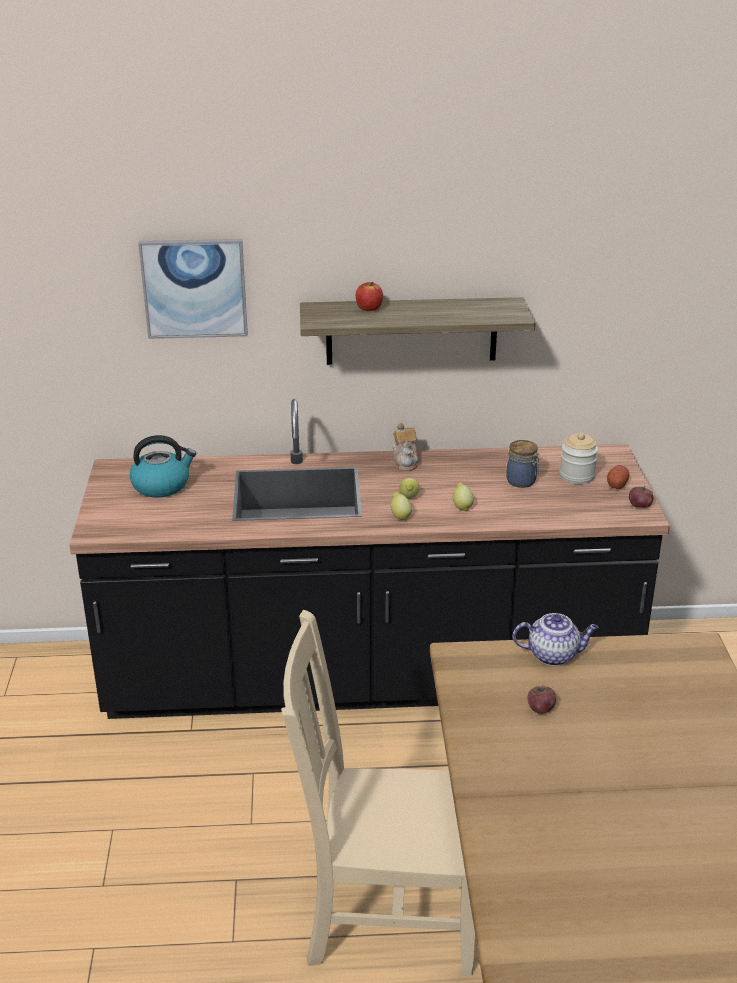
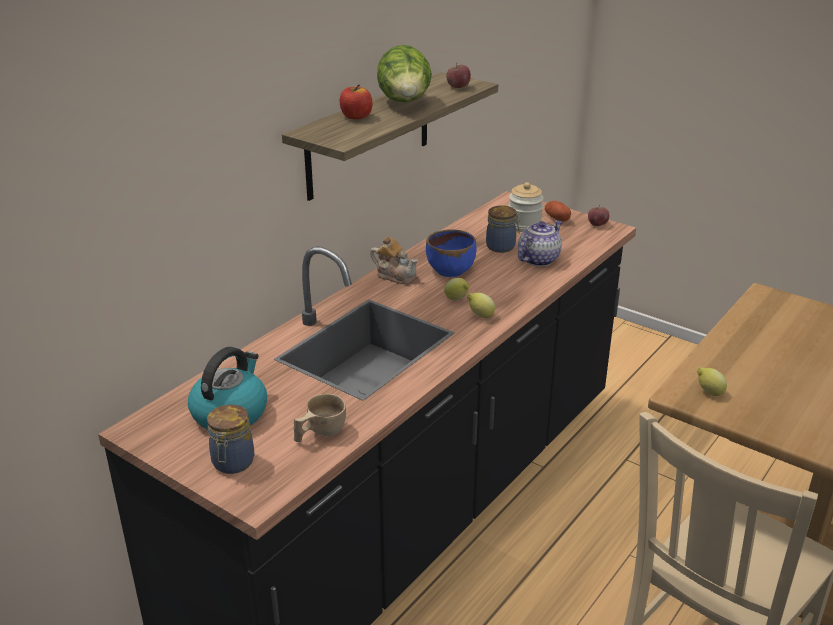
camera: 50 degrees left, 0 degrees up
(116, 510) = (232, 463): none -> jar
(178, 522) = (319, 433): none -> beige cup
(194, 288) = (181, 150): picture -> none
(425, 311) = (405, 103): none -> lettuce
(448, 478) = (450, 270): none -> blue bowl
(462, 506) = (504, 284): lemon -> lemon (709, 392)
(540, 709) = (790, 391): apple -> apple (458, 87)
(554, 655) = (723, 353): teapot -> teapot (538, 259)

